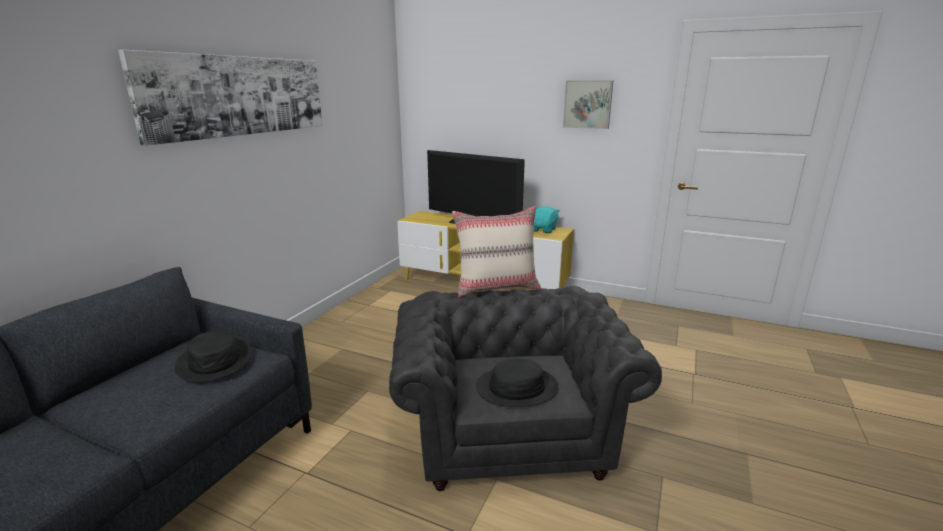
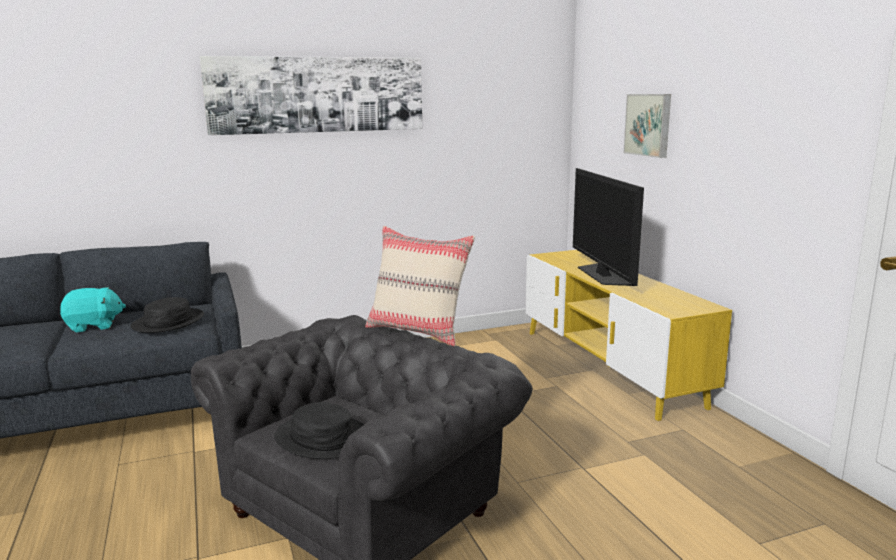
camera: 45 degrees right, 5 degrees down
(543, 230) = (678, 301): turquoise plush toy -> turquoise plush toy (94, 326)
(588, 104) = (762, 108): picture -> picture (649, 124)

